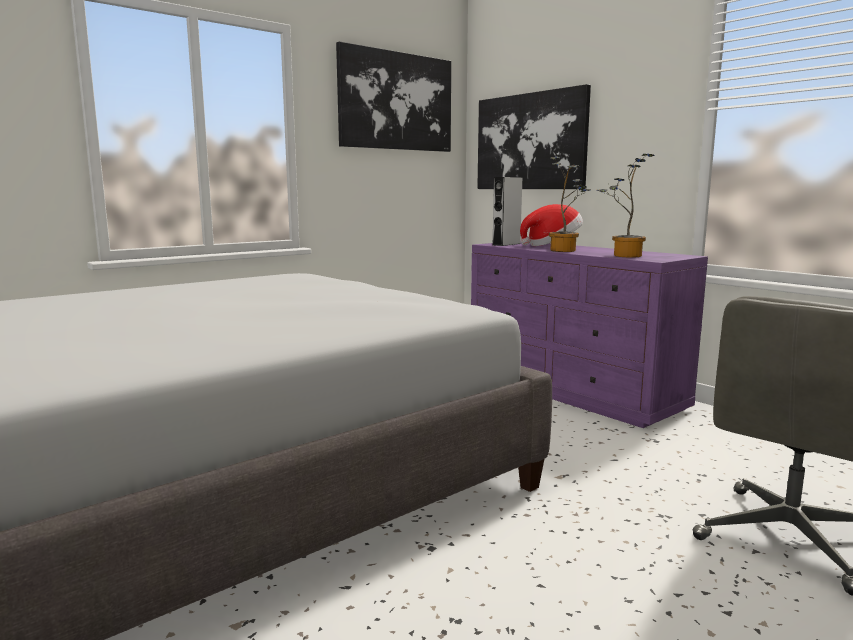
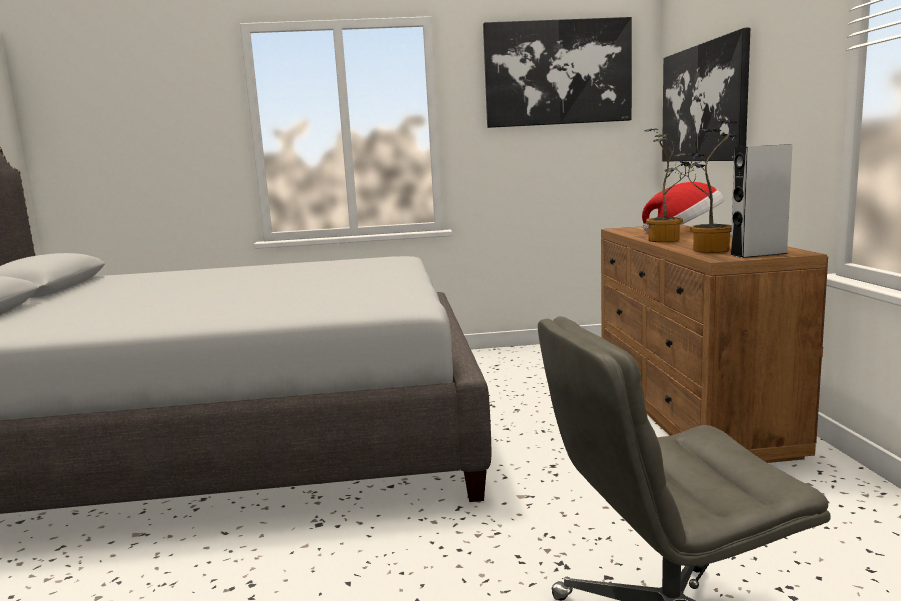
camera: 35 degrees right, 0 degrees up
(506, 244) = (637, 229): grey speaker -> grey speaker (758, 254)
(573, 391) = (689, 411): purple dresser -> brown dresser

